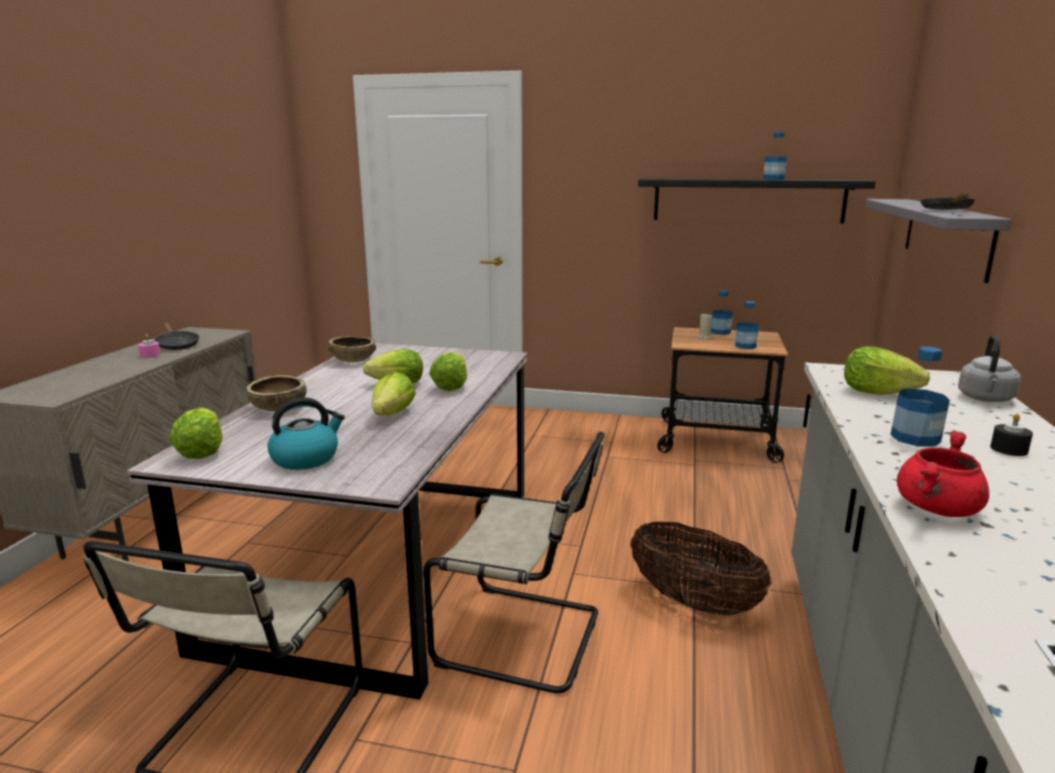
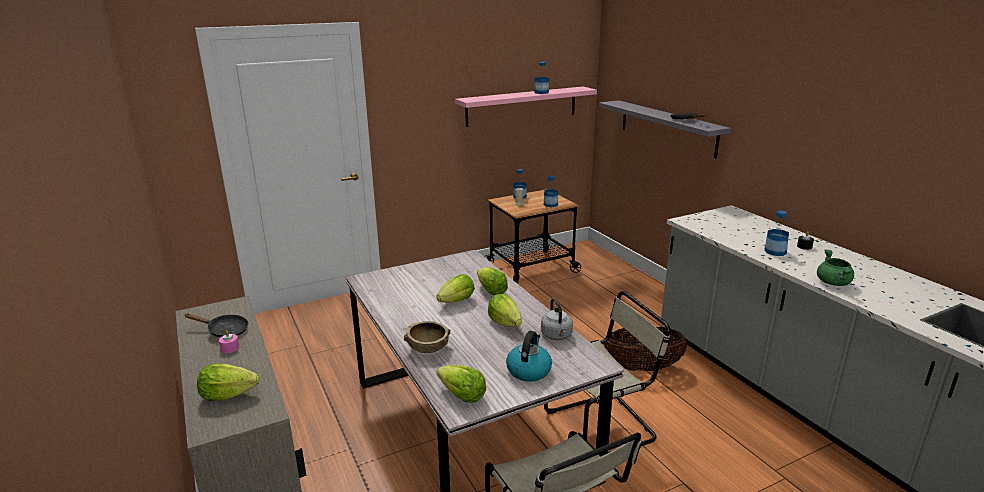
camera: 40 degrees left, 5 degrees up
(353, 360) = (382, 294): brown bowl -> none
(748, 200) = (522, 106): black shelf -> pink shelf
(877, 393) = (723, 230): lettuce -> lettuce (228, 395)
(938, 509) = (834, 283): red cooking pot -> green cooking pot
(985, 399) = (757, 221): grey kettle -> grey kettle (557, 336)

